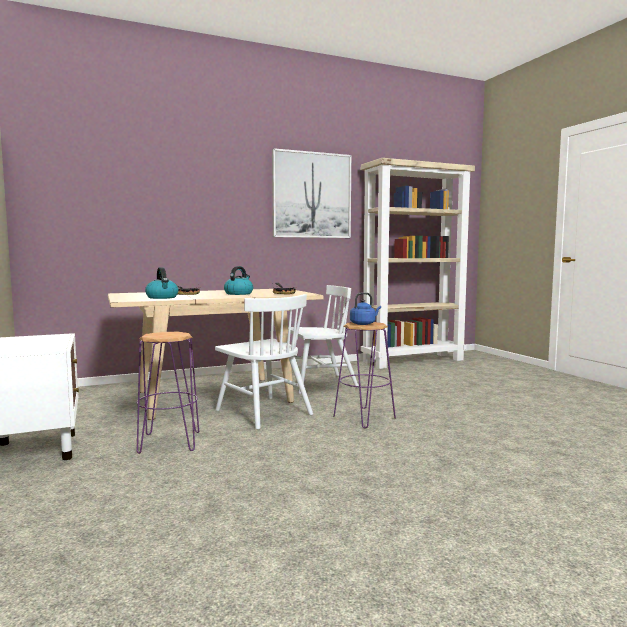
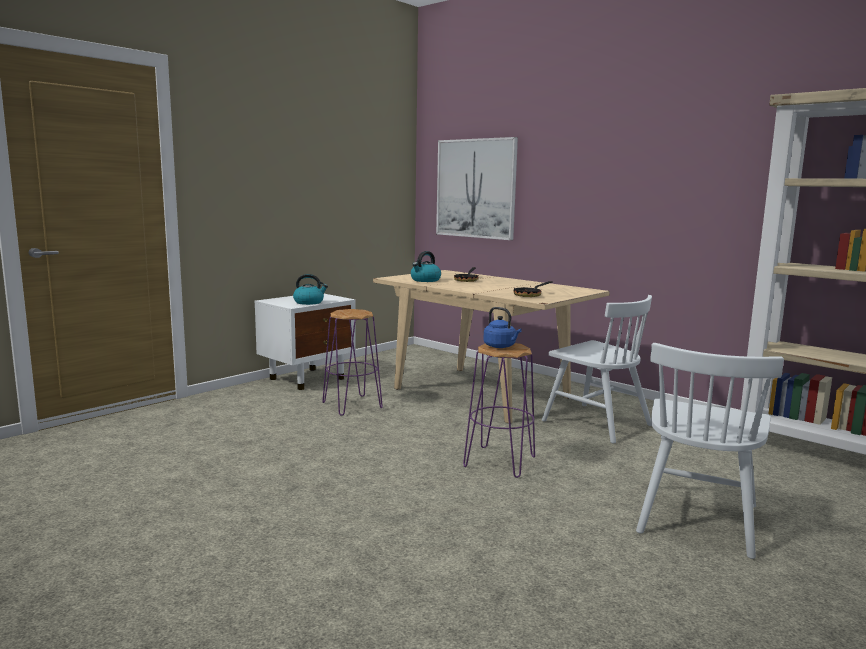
camera: 65 degrees right, 5 degrees up
(239, 293) = (500, 288): kettle -> kettle (309, 302)
(263, 412) = (460, 418): white chair -> white chair (697, 518)
(312, 195) = (701, 160): picture -> picture (476, 188)

